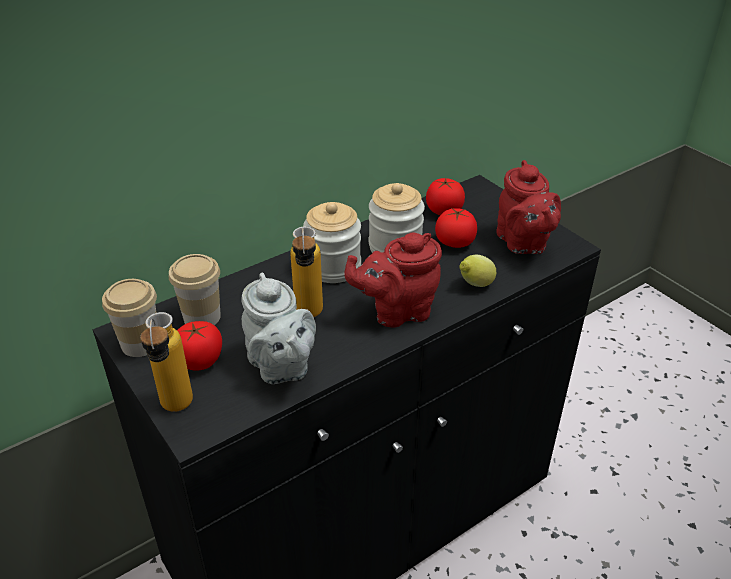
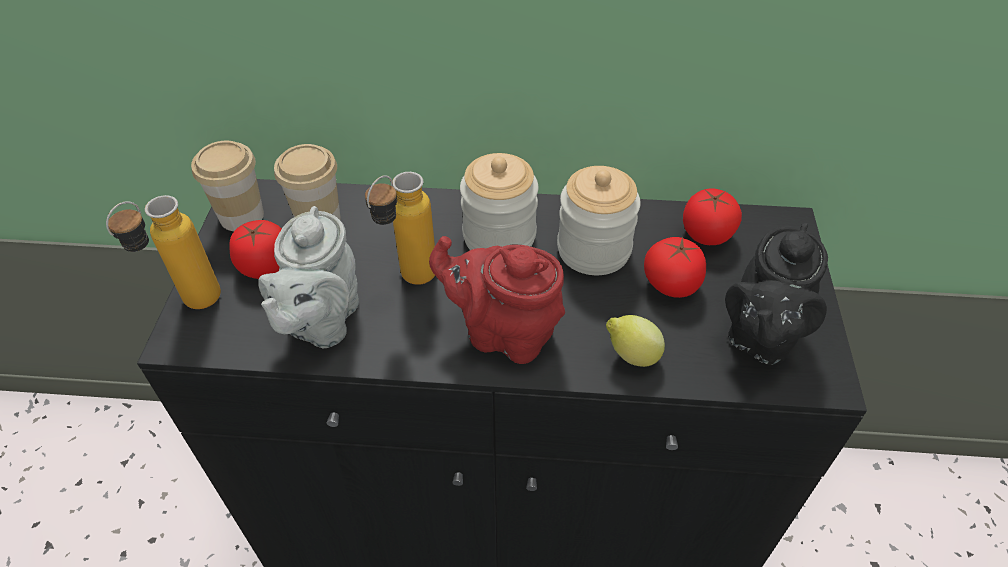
camera: 40 degrees right, 10 degrees up
(523, 243) = (759, 336): red teapot -> black teapot

